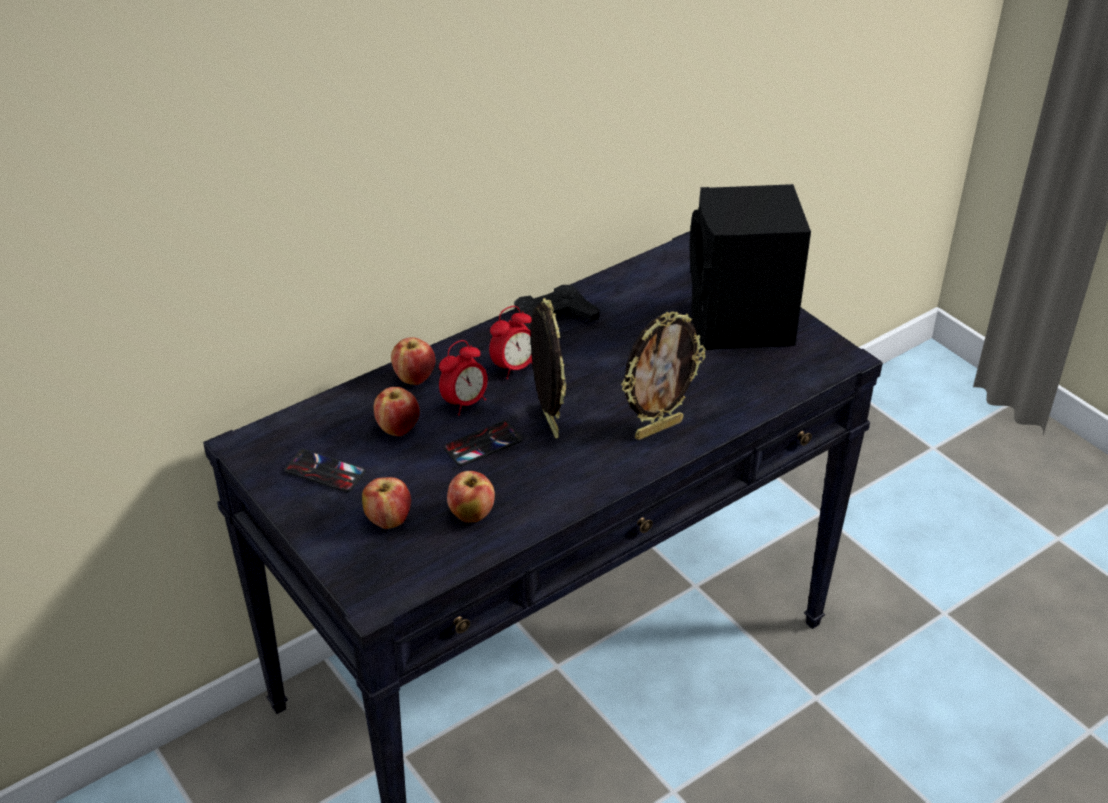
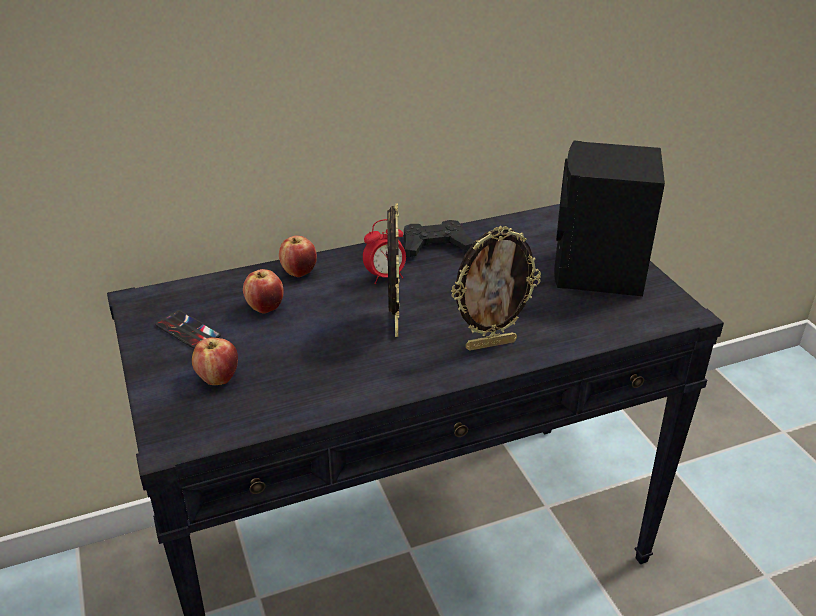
camera: 15 degrees right, 5 degrees down
(465, 403) = (331, 297): alarm clock -> none
(471, 514) = (291, 387): apple -> none
(483, 444) = (330, 331): phone -> none

